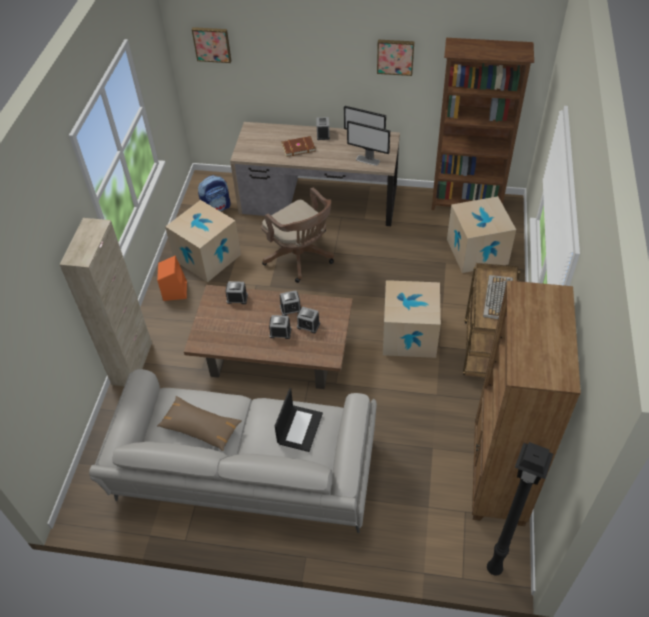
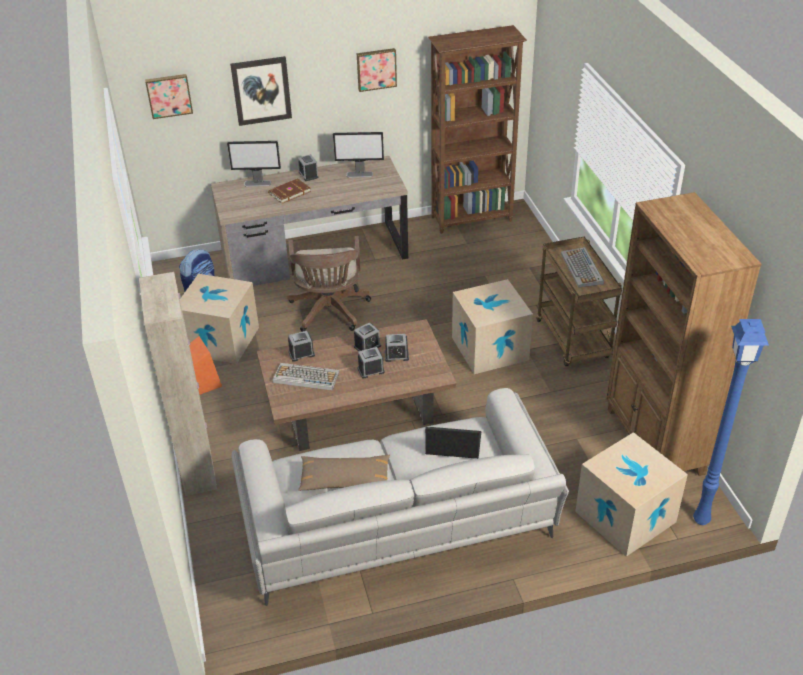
camera: 25 degrees left, 10 degrees down
(227, 321) = (305, 377): none -> keyboard
(290, 55) = (261, 90): none -> picture
(299, 427) = (452, 444): laptop -> laptop turned 75 degrees counterclockwise
(301, 258) = (329, 312): brown office chair -> brown office chair turned 60 degrees clockwise
(368, 160) = (373, 186): monitor -> monitor (258, 183)
(477, 251) = (509, 258): cardboard box -> cardboard box (625, 516)
(493, 567) = (700, 519): black floor lamp -> blue floor lamp

